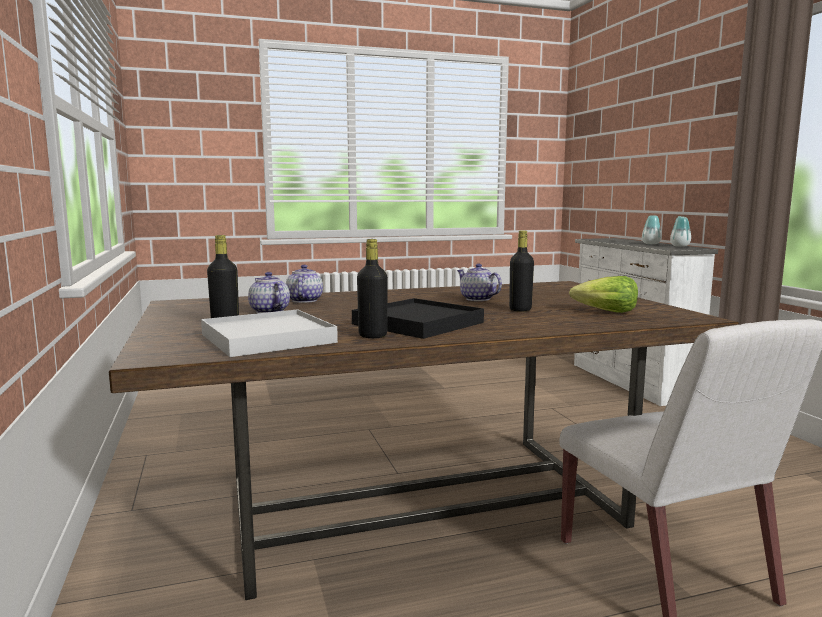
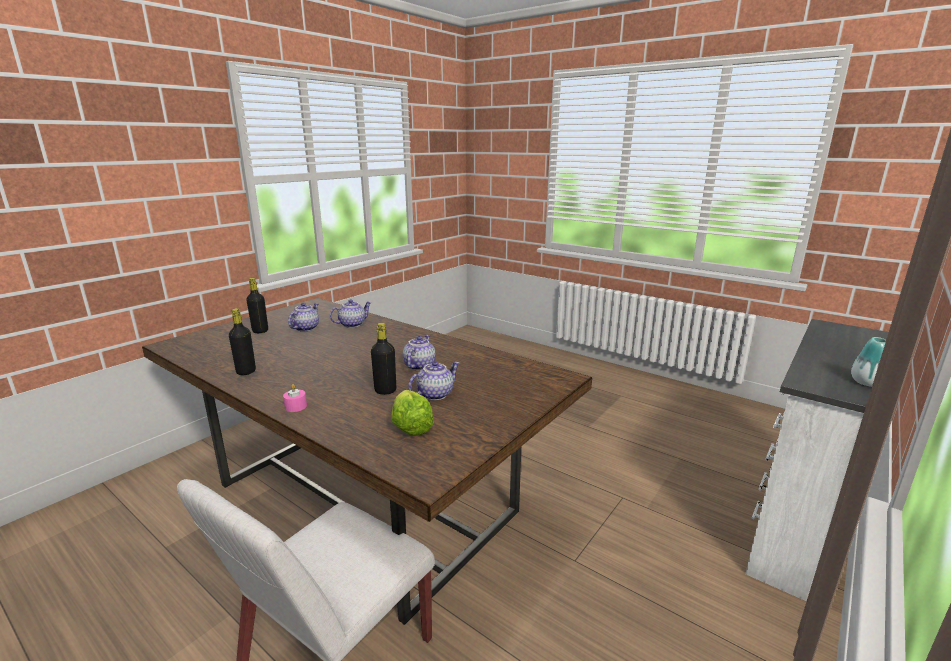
camera: 55 degrees right, 10 degrees up
(267, 338) = (224, 351): white tray -> none
(418, 323) = (296, 373): black tray -> none
(514, 330) = (296, 406): none -> pink candle
(549, 302) = (435, 394): none -> teapot
(651, 244) = (852, 362): vase -> none

